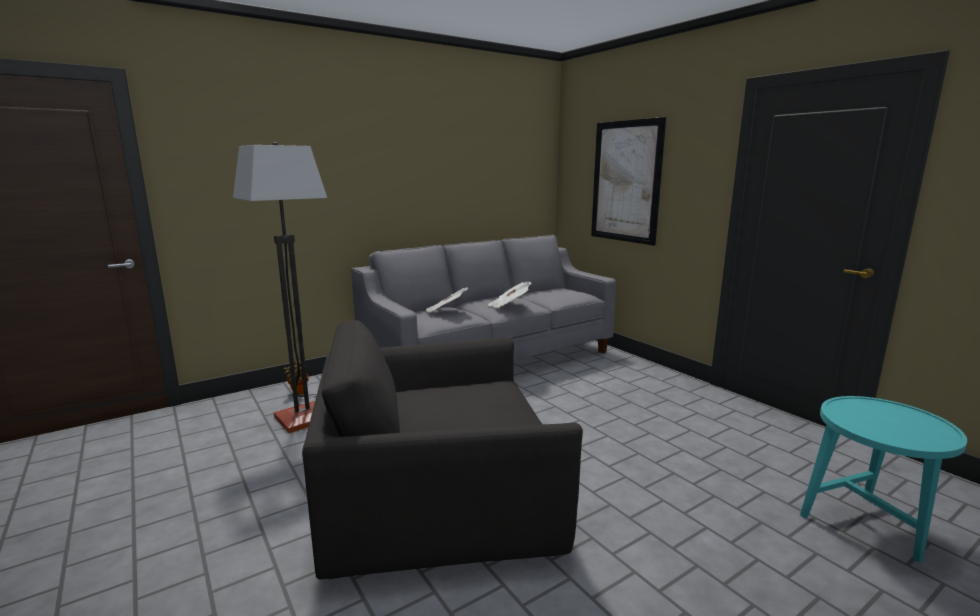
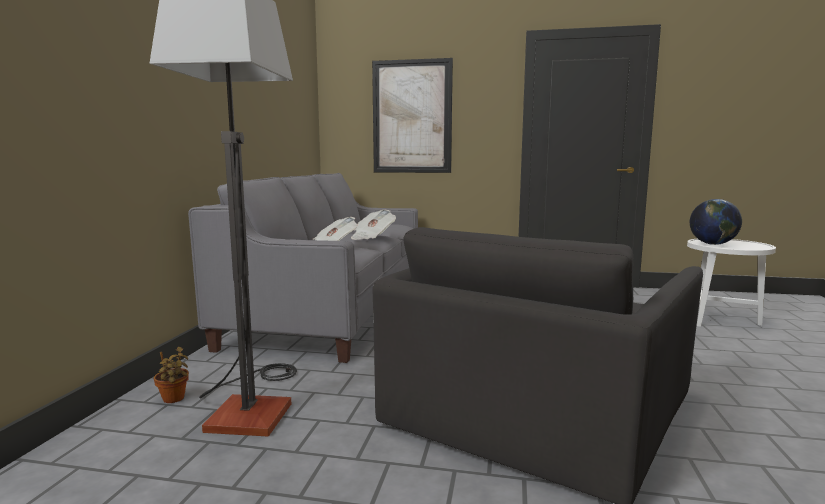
camera: 45 degrees left, 5 degrees down
(849, 413) = (713, 244): none -> globe
(865, 526) = (721, 320): turquoise side table -> white side table

